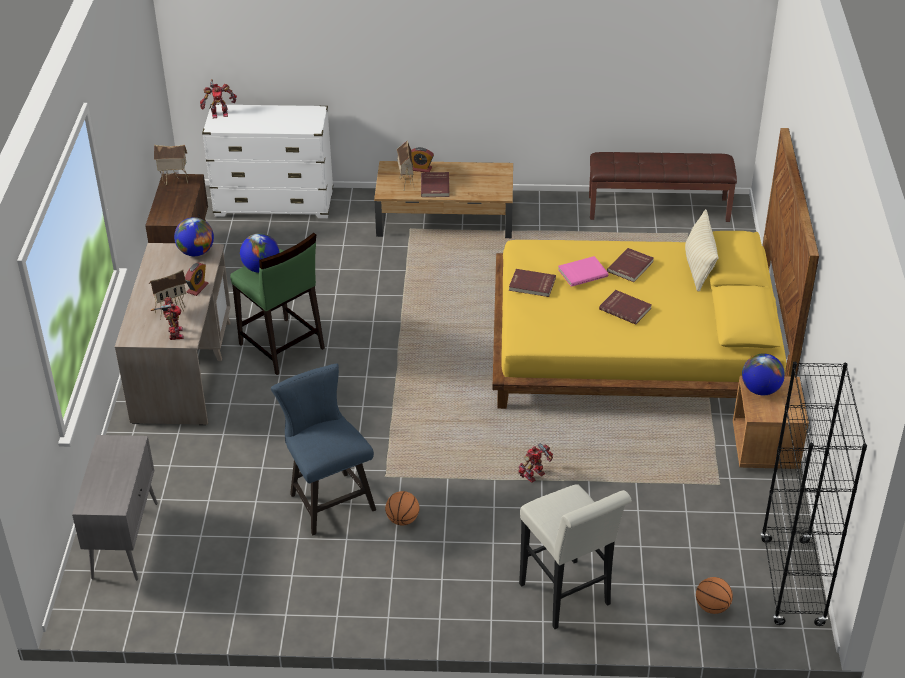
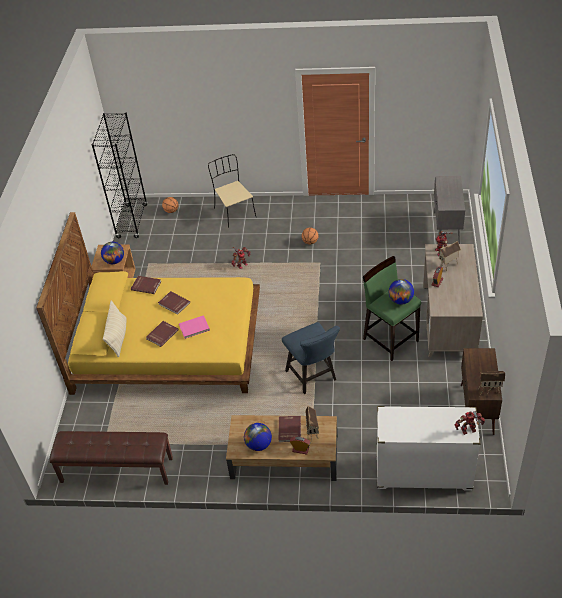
camera: 175 degrees left, 5 degrees up
(196, 252) = (446, 309): globe -> globe (258, 445)
(328, 499) = (348, 251): blue chair -> blue chair (313, 377)
(532, 285) = (228, 320): red book -> red book (146, 285)
(568, 598) = (234, 212): white stool -> beige chair

